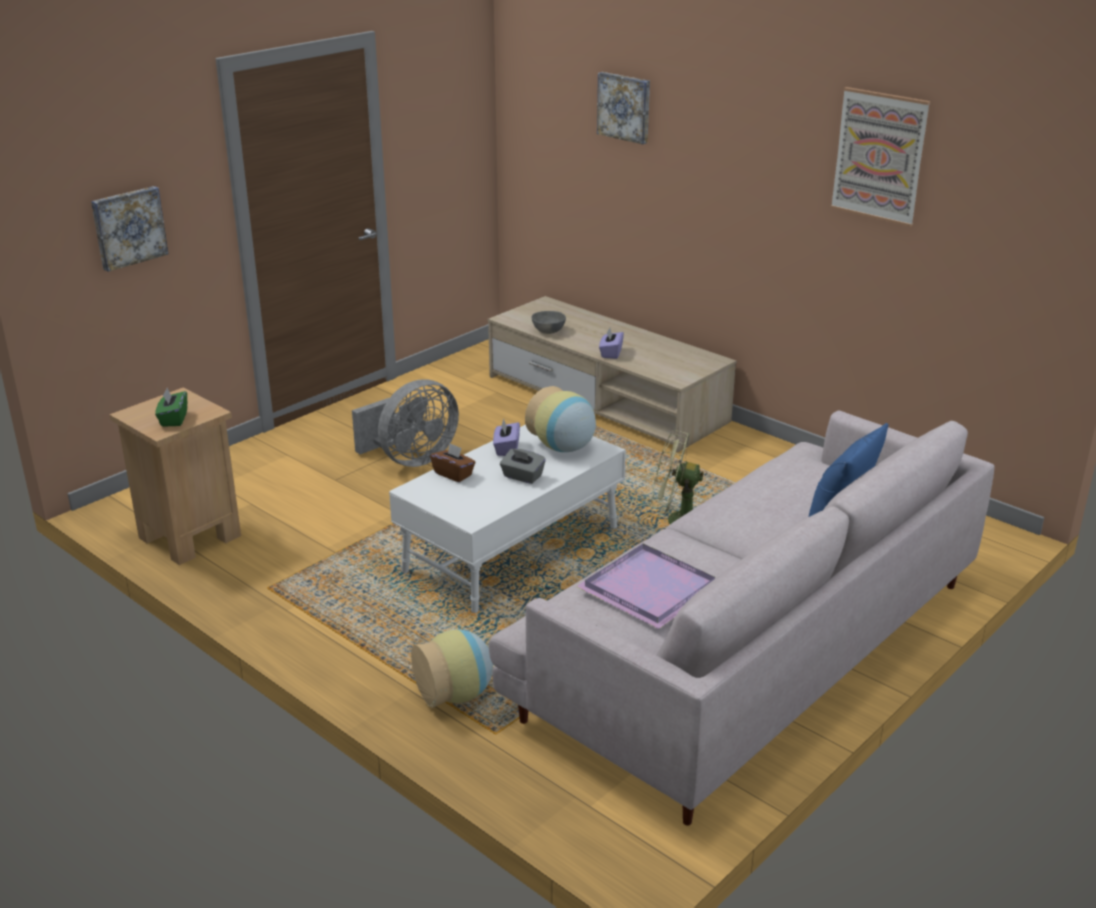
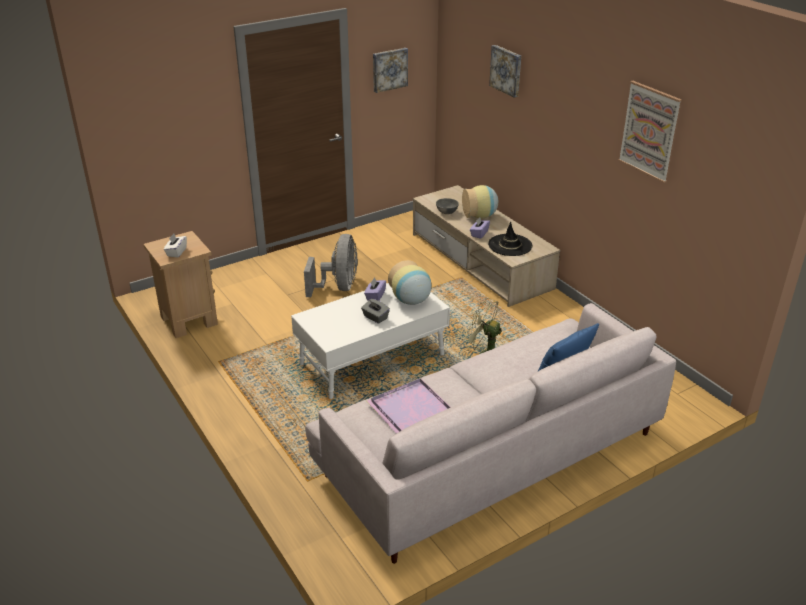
camera: 15 degrees right, 5 degrees up
(128, 227) = (171, 129): picture -> picture (389, 69)
(173, 419) = (176, 252): green tissue box -> white tissue box
(411, 459) = (338, 287): grey fan -> grey fan turned 60 degrees counterclockwise
(453, 474) = (334, 309): brown tissue box -> none
(456, 694) = (296, 451): vase -> vase (480, 216)
(663, 362) = (510, 245): none -> black hat

